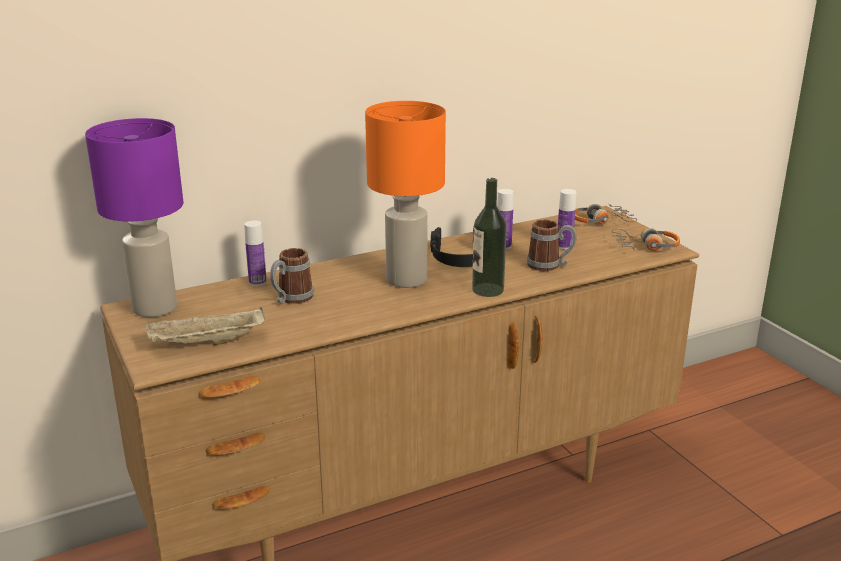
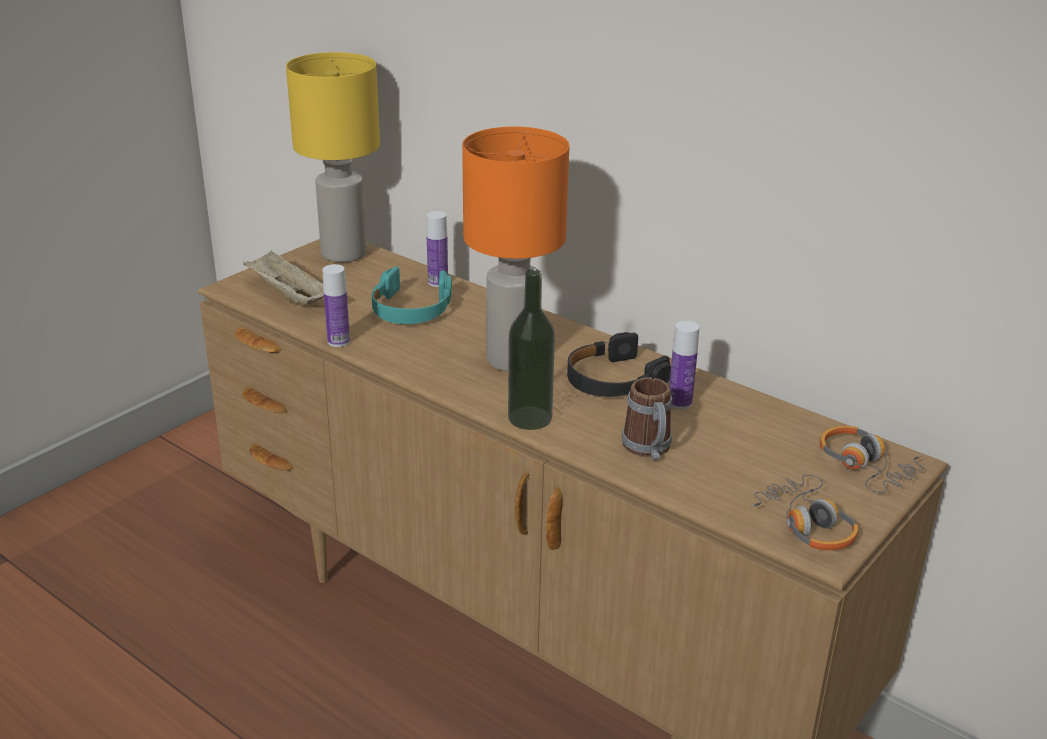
camera: 65 degrees right, 5 degrees up
(153, 308) = (343, 253): purple table lamp -> yellow table lamp
(291, 299) = (411, 309): mug -> turquoise headphones
(564, 246) = (730, 450): bottle -> bottle (338, 341)

